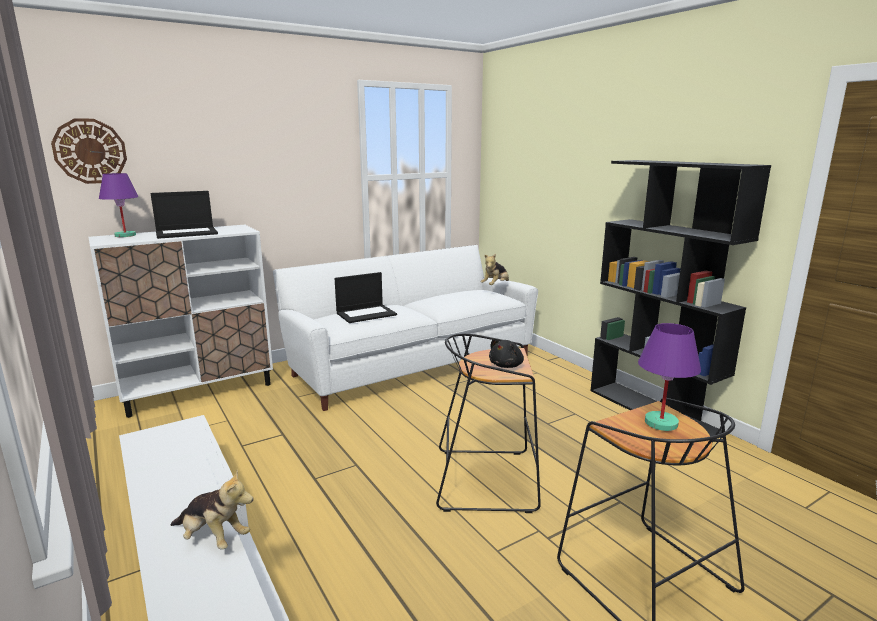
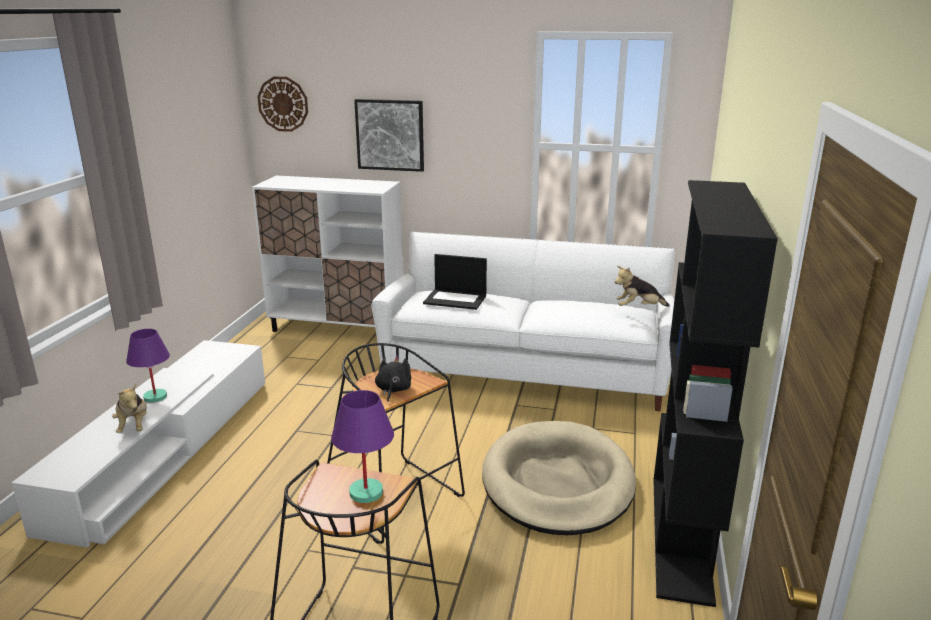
camera: 45 degrees right, 5 degrees up
(125, 235) = (295, 179): purple table lamp -> purple table lamp (155, 397)
(187, 233) = (334, 184): laptop -> none
(228, 178) = (390, 135): none -> picture
(507, 365) = (393, 390): black plush toy -> black plush toy turned 105 degrees clockwise
(553, 416) = (557, 483): none -> beige dog bed

